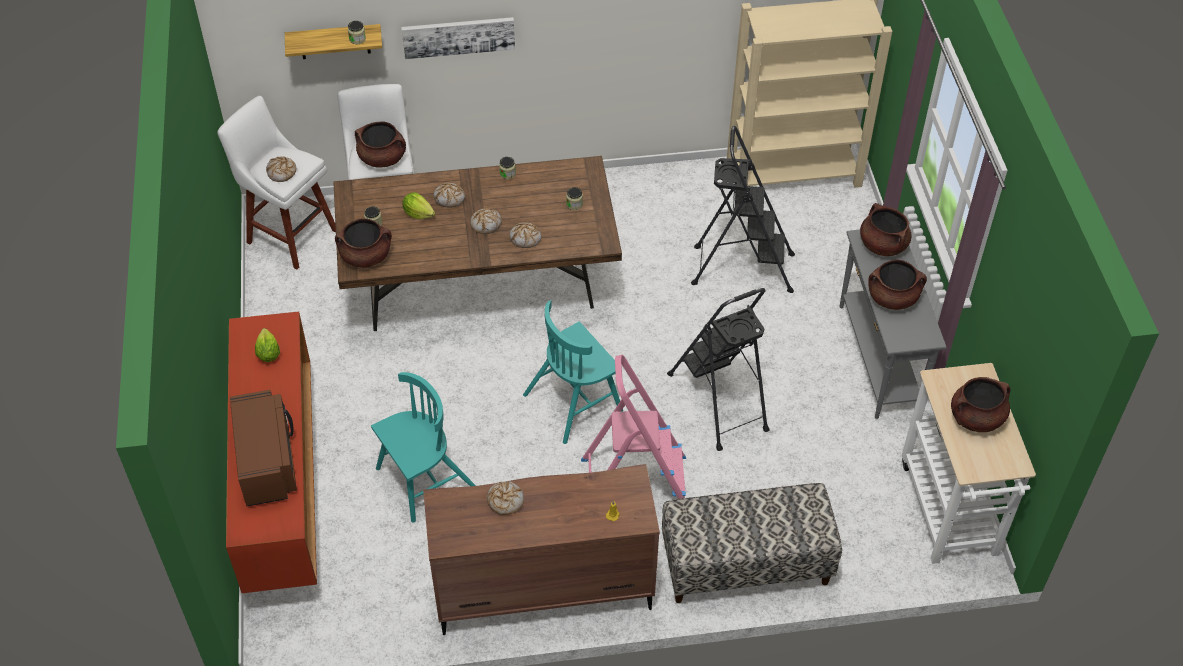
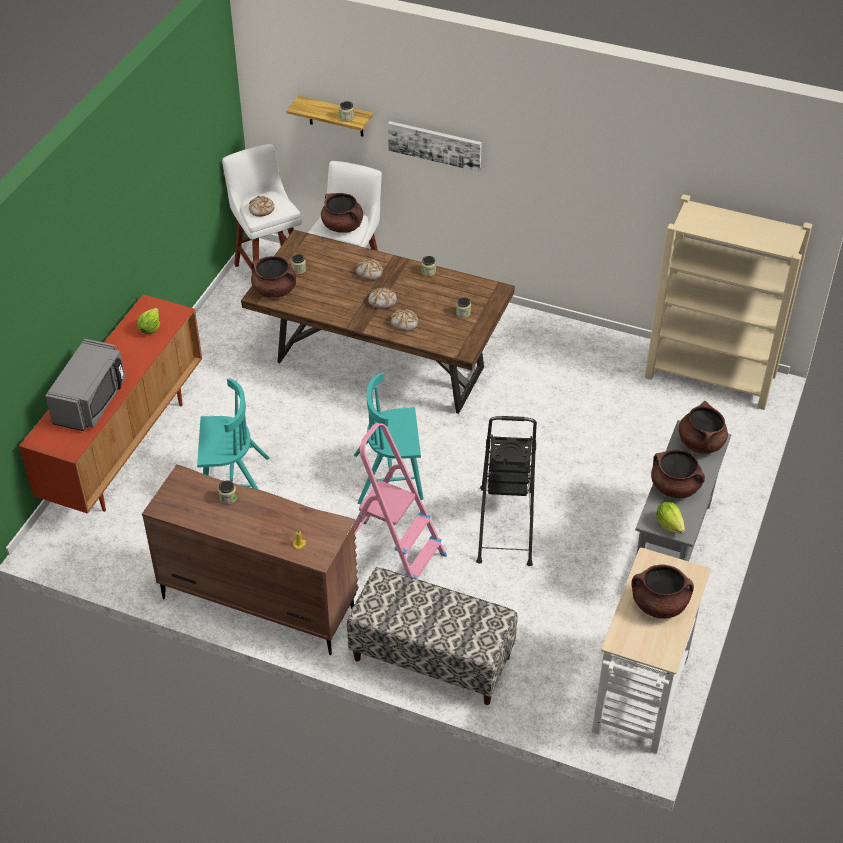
camera: 30 degrees right, 5 degrees down
(268, 462) = (91, 401): brown microwave -> grey microwave
(418, 213) = (337, 275): lettuce -> lettuce (669, 524)
(505, 501) = (228, 498): bread -> jar
(741, 268) = (606, 432): step ladder -> none

